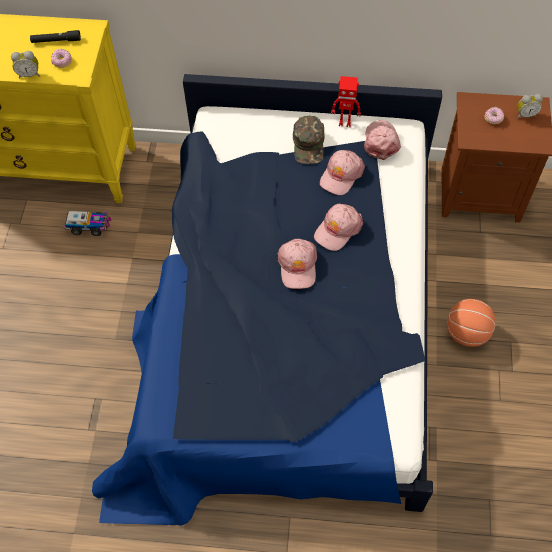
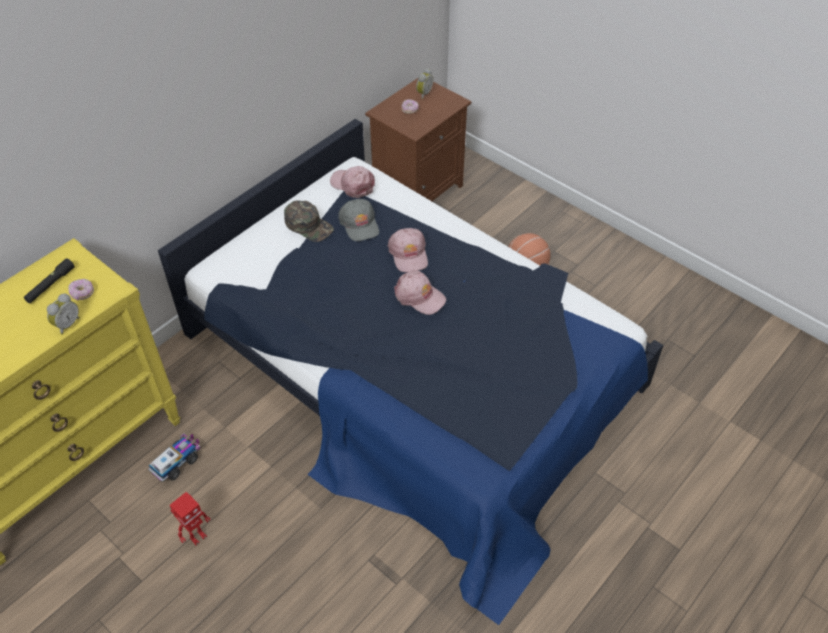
camera: 55 degrees left, 10 degrees down
(341, 175) = (359, 224): pink cap -> grey cap
(345, 122) = (309, 195): toy robot -> toy robot (197, 537)

